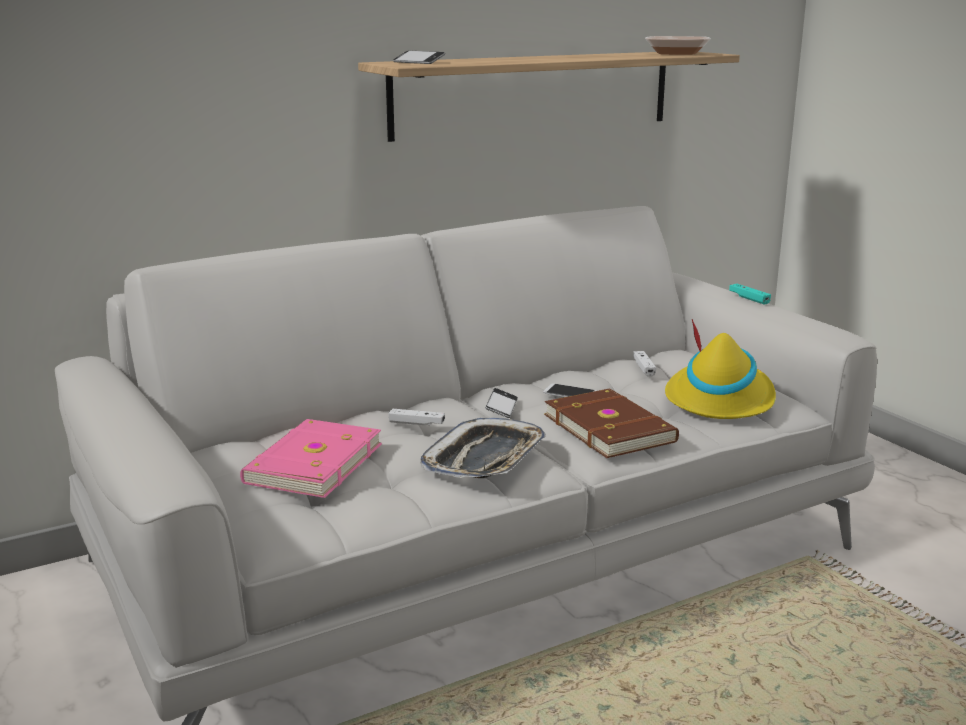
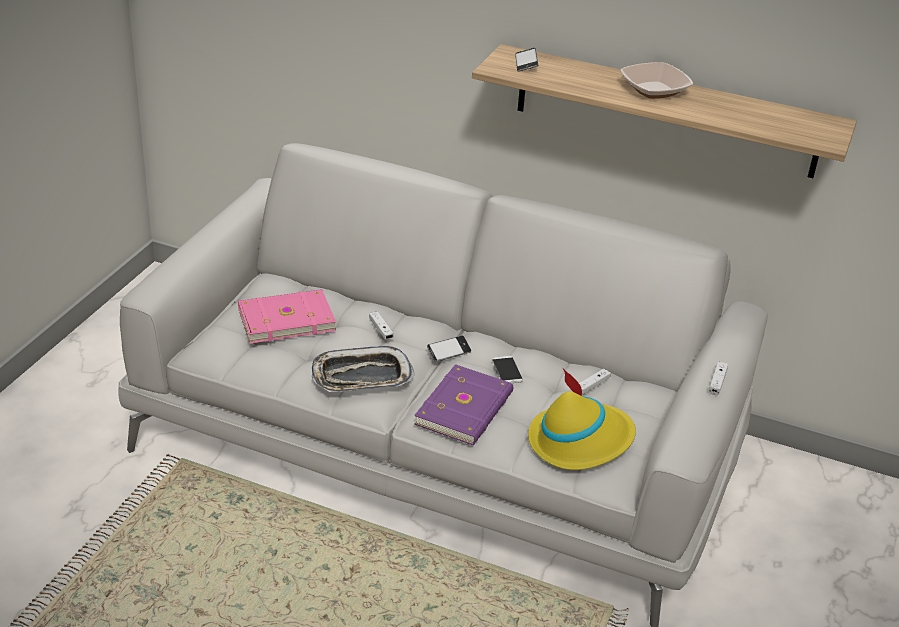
camera: 50 degrees right, 15 degrees up
(610, 427) = (466, 409): brown book -> purple book
(676, 53) = (798, 127): bowl -> bowl (654, 90)
(749, 298) = (717, 382): turquoise game controller -> white game controller

